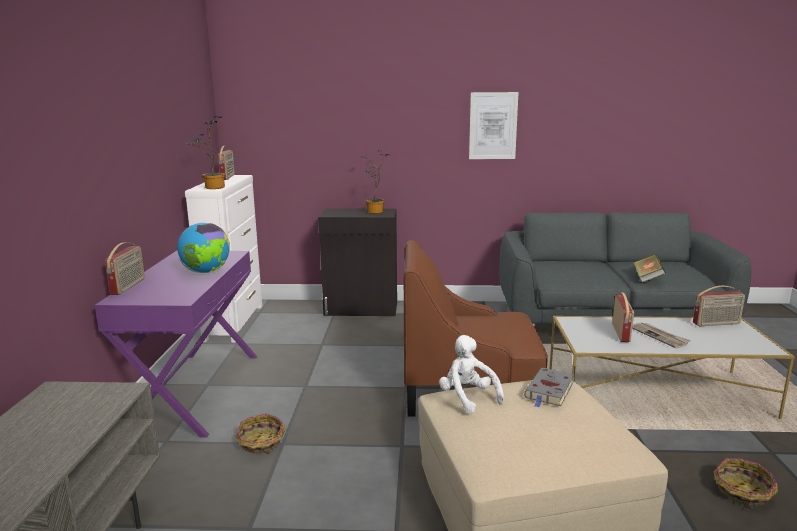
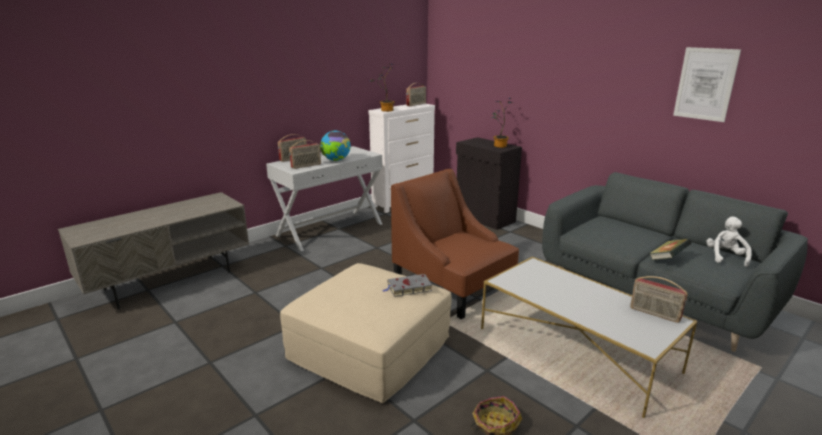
camera: 45 degrees right, 5 degrees up
(195, 391) = (330, 229): purple console table -> white console table
(261, 443) = (314, 263): basket -> none
(468, 398) = (363, 271): white plush toy -> white plush toy (725, 257)
(493, 126) = (604, 87): picture -> picture (705, 84)
(621, 333) = (551, 285): radio -> radio (306, 166)
(659, 336) = (575, 299): newspaper -> none

